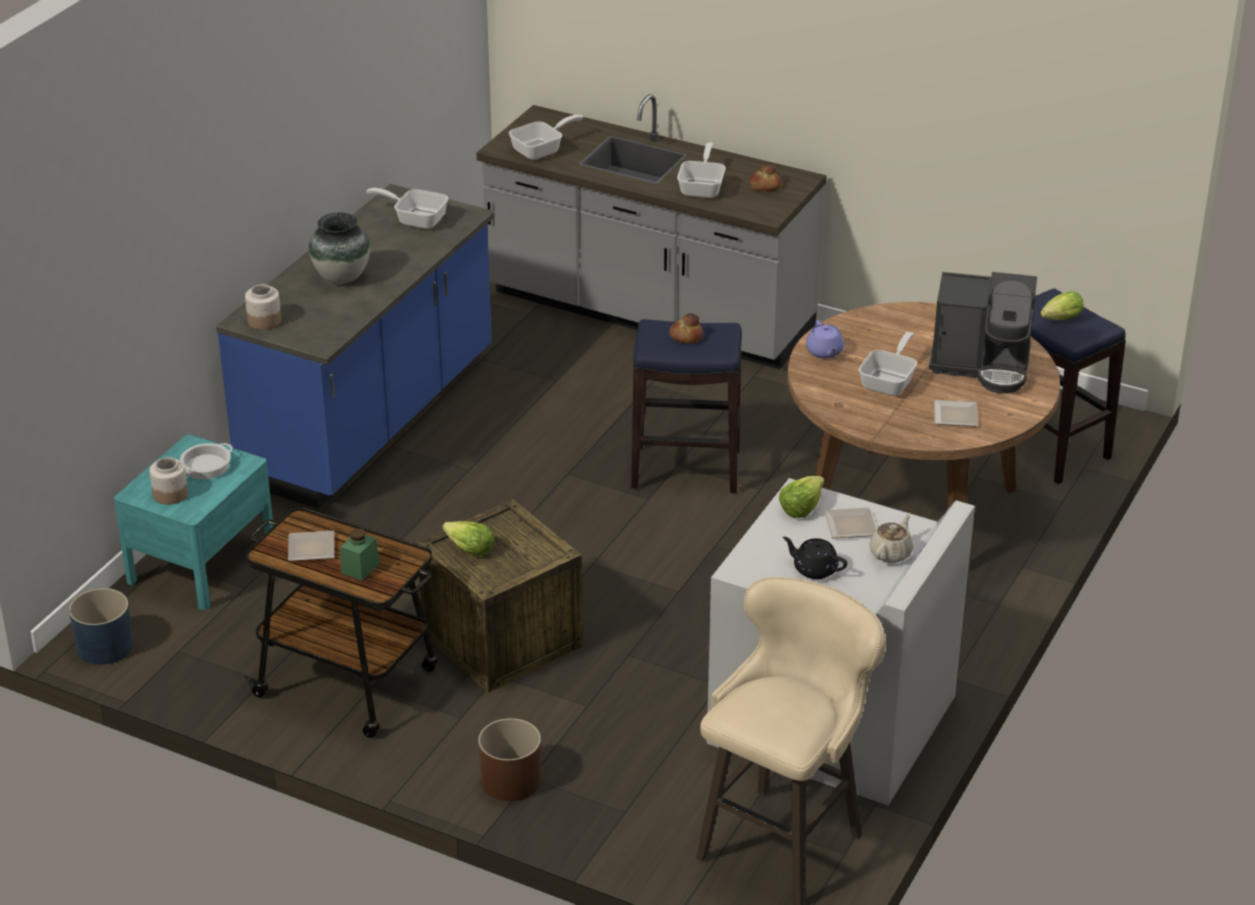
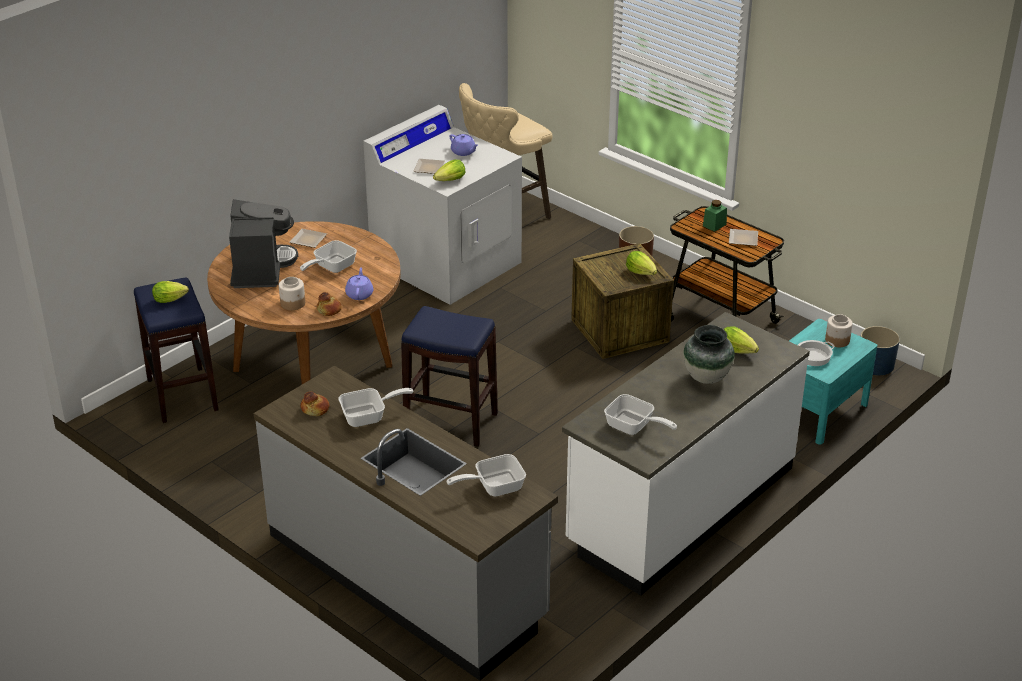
camera: 165 degrees left, 0 degrees up
(264, 321) = (771, 348): jar -> jar (293, 303)
(307, 312) = (737, 350): none -> lettuce
(371, 420) = (680, 506): blue counter -> white counter
(685, 336) = (448, 328): bread -> bread (329, 310)
(703, 187) = (369, 416): frying pan -> frying pan turned 135 degrees counterclockwise
(814, 569) = (463, 152): black teapot -> purple teapot
(891, 553) = (417, 152): beige teapot -> none
(982, 365) = (260, 269): coffee machine -> coffee machine turned 60 degrees clockwise

